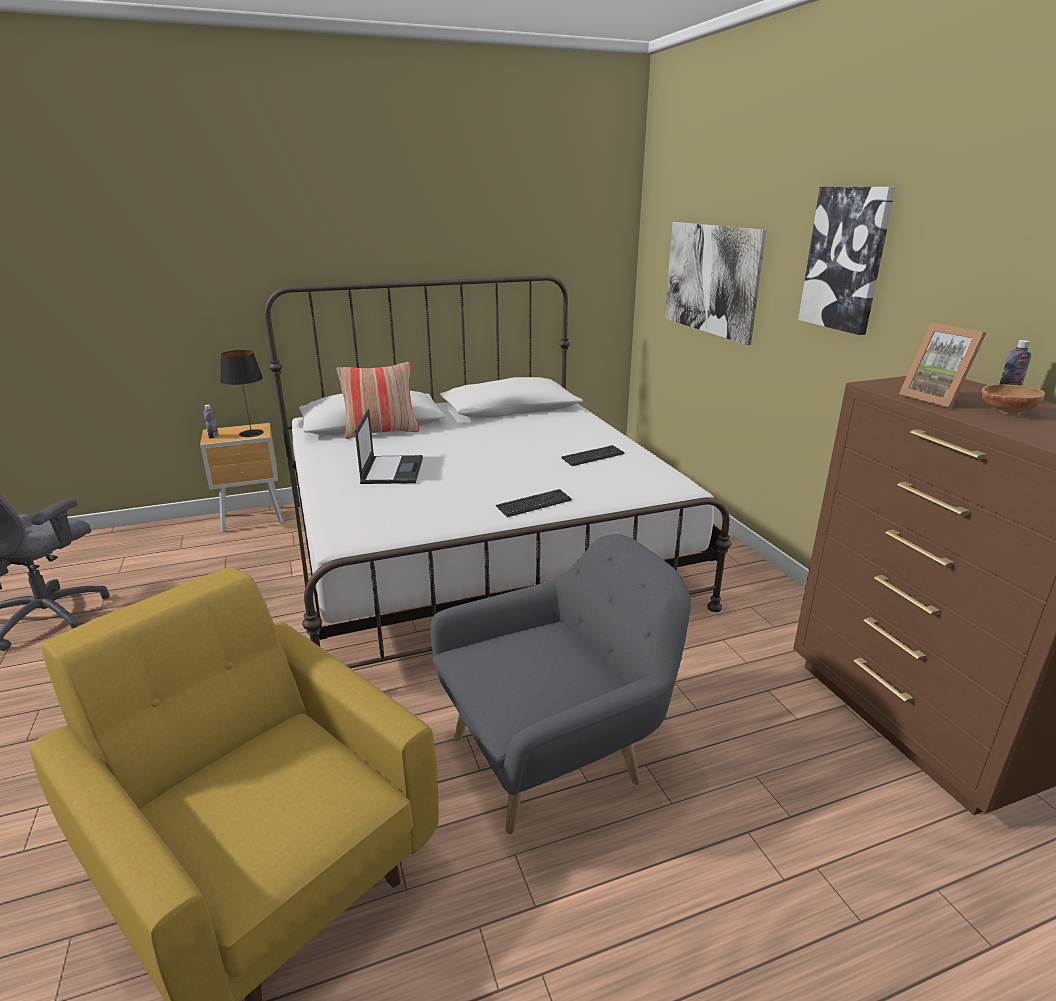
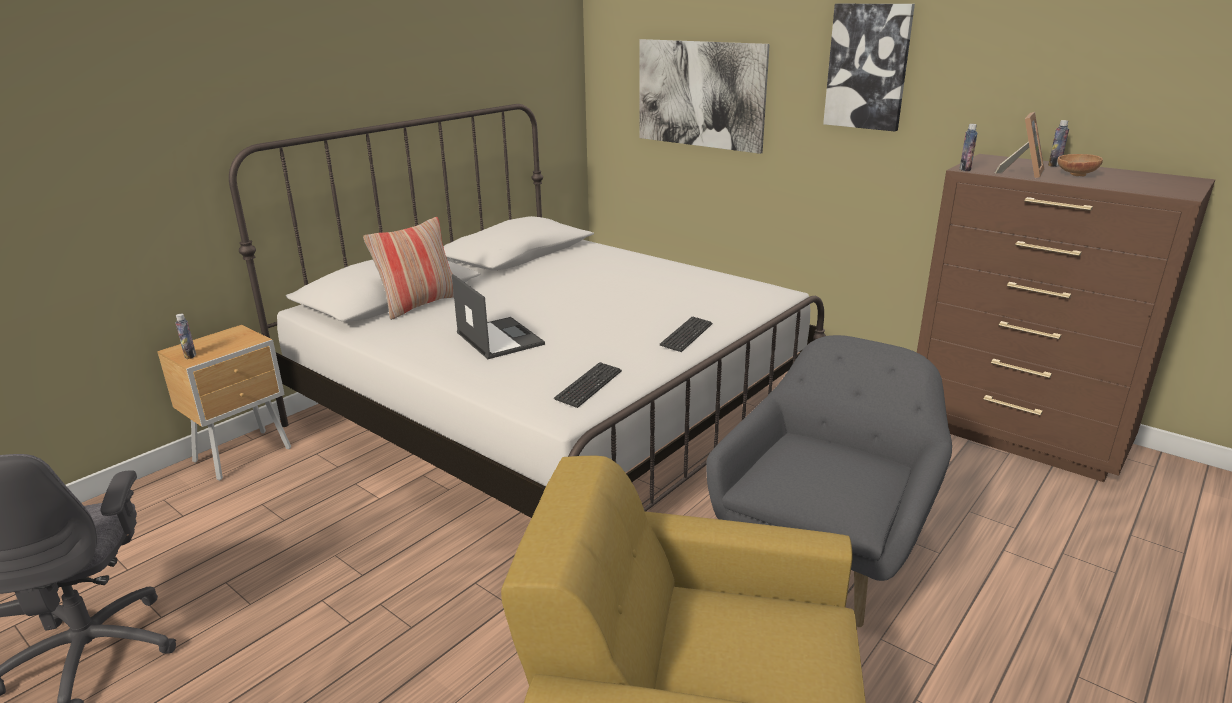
camera: 30 degrees left, 0 degrees up
(251, 433) = (238, 341): black table lamp -> none
(593, 457) = (671, 283): keyboard -> keyboard (589, 386)
(869, 385) = (965, 169): none -> bottle
(935, 399) = (1022, 172): picture frame -> picture frame turned 90 degrees counterclockwise

